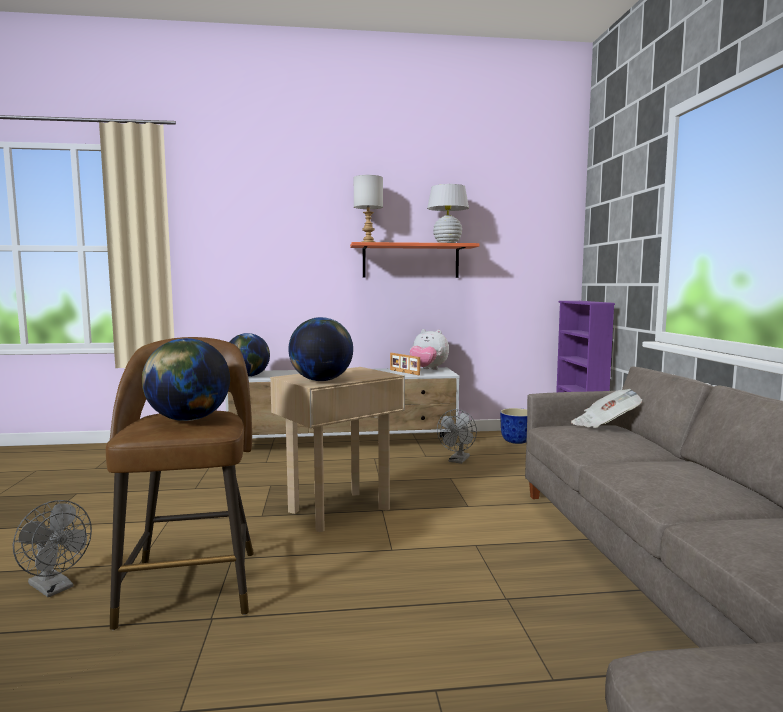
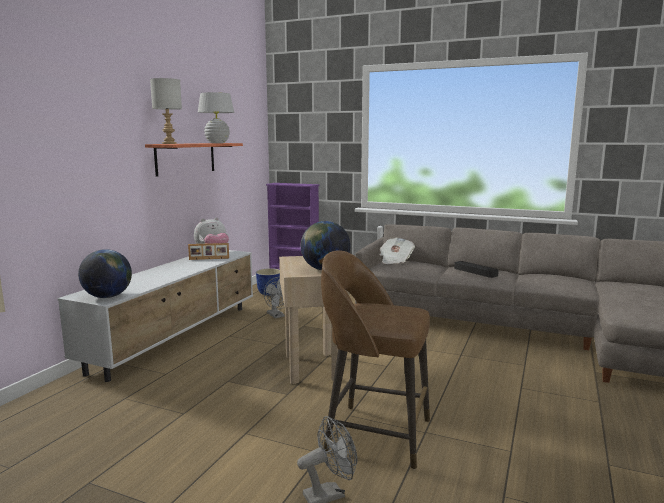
camera: 60 degrees left, 5 degrees up
(188, 419) = (385, 311): globe -> none
(666, 473) = (475, 272): none -> black tray

